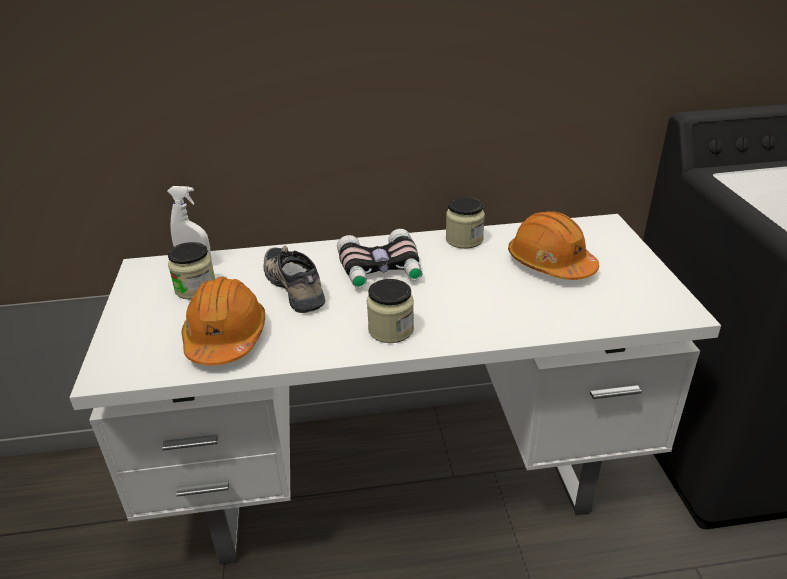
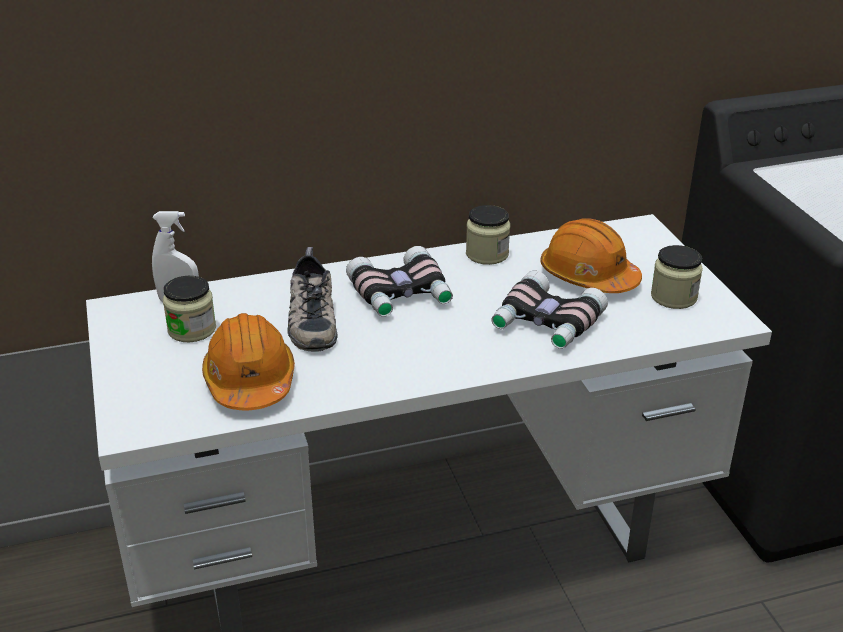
camera: 10 degrees left, 0 degrees up
(297, 285) = (310, 318): shoe -> shoe turned 150 degrees counterclockwise
(391, 330) = (432, 360): jar -> jar (673, 297)
(503, 303) = (545, 323): none -> binoculars

